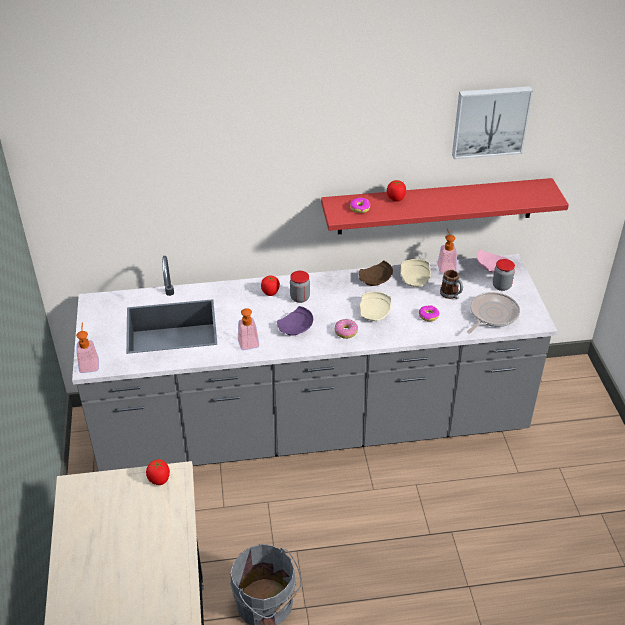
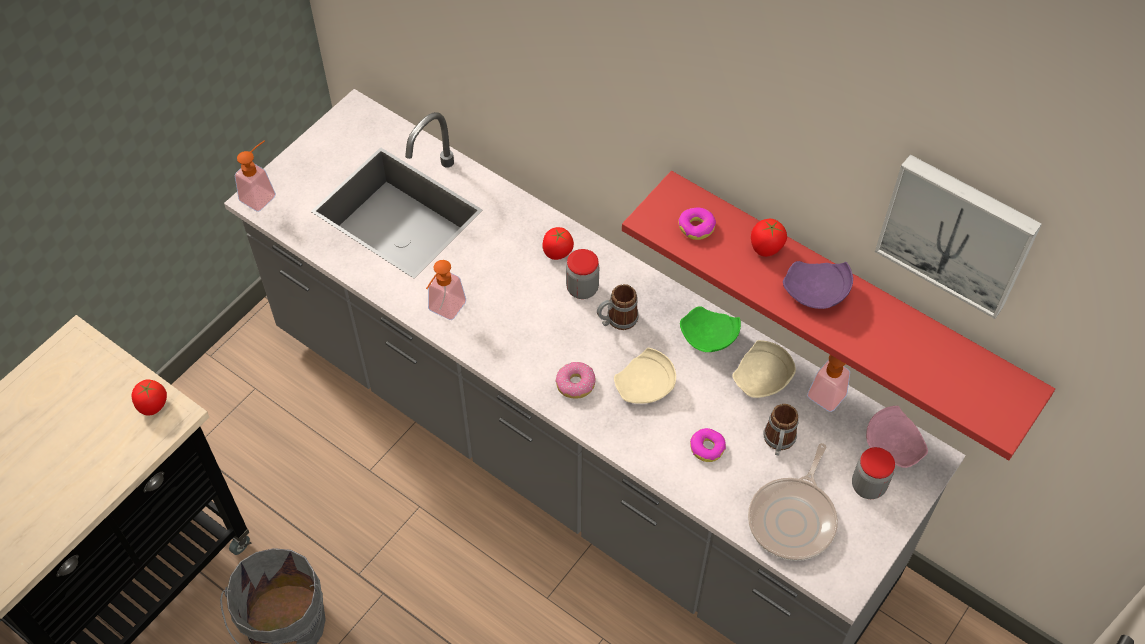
camera: 45 degrees right, 15 degrees up
(296, 328) = (525, 329): purple plate -> purple plate (816, 292)
(330, 299) = (616, 320): none -> mug
(375, 280) = (708, 337): brown plate -> green plate
(492, 315) = (793, 518): frying pan -> frying pan turned 120 degrees clockwise

